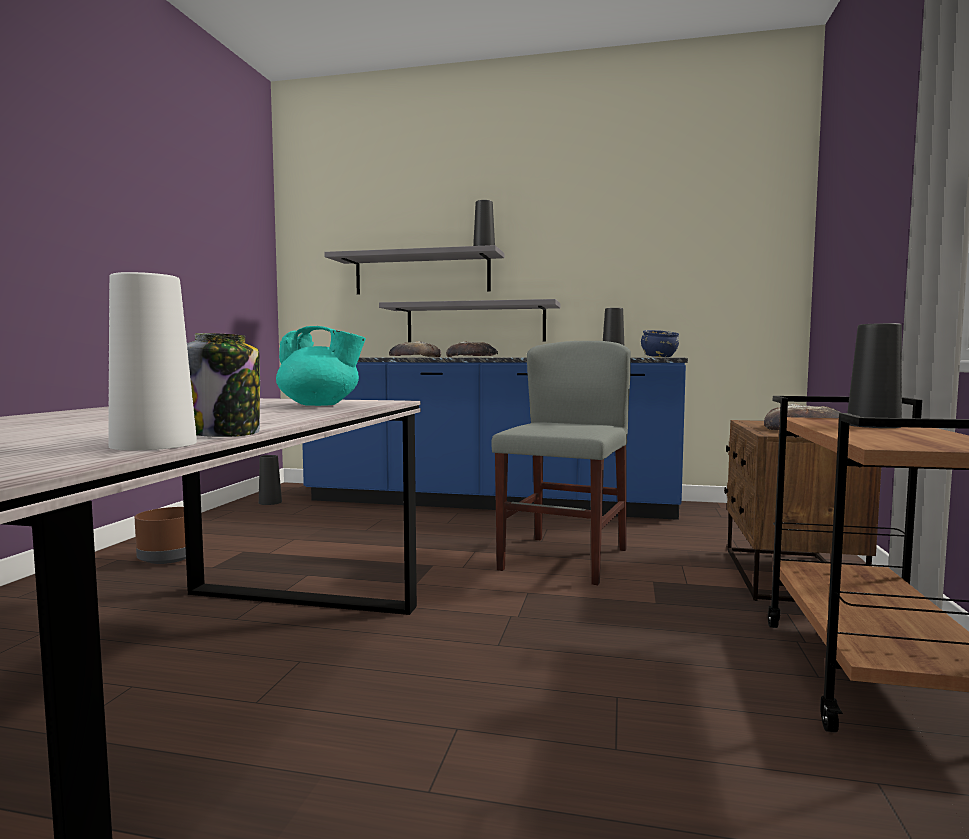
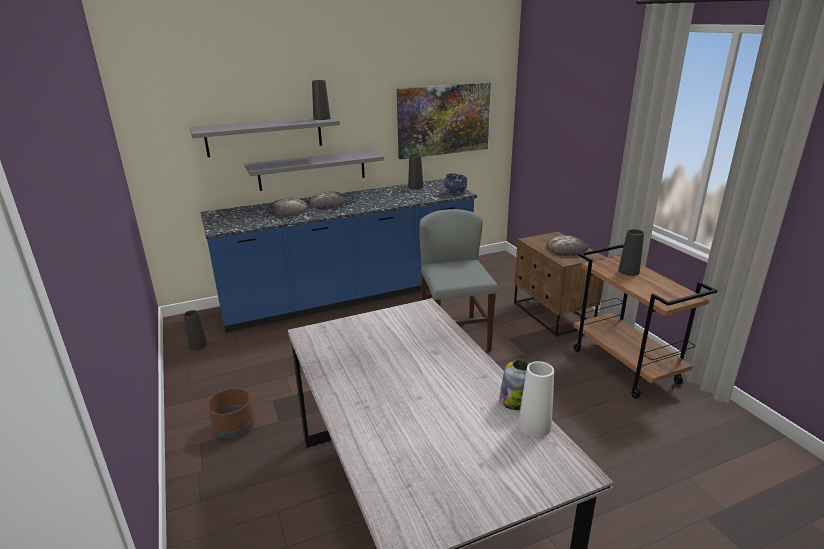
camera: 35 degrees left, 20 degrees up
(320, 405) = (417, 330): turquoise teapot -> none
(676, 268) = (443, 120): none -> picture

